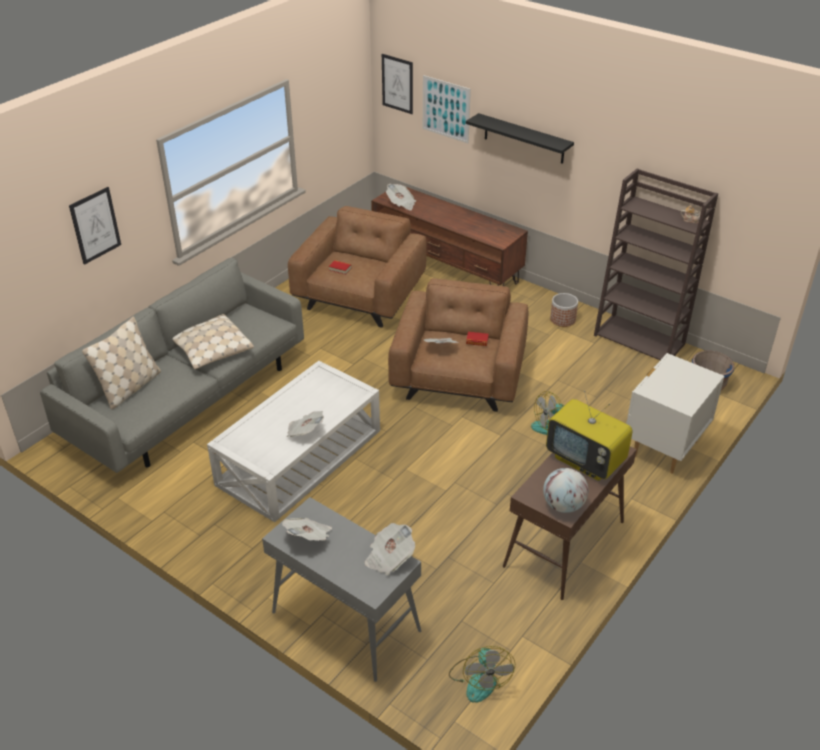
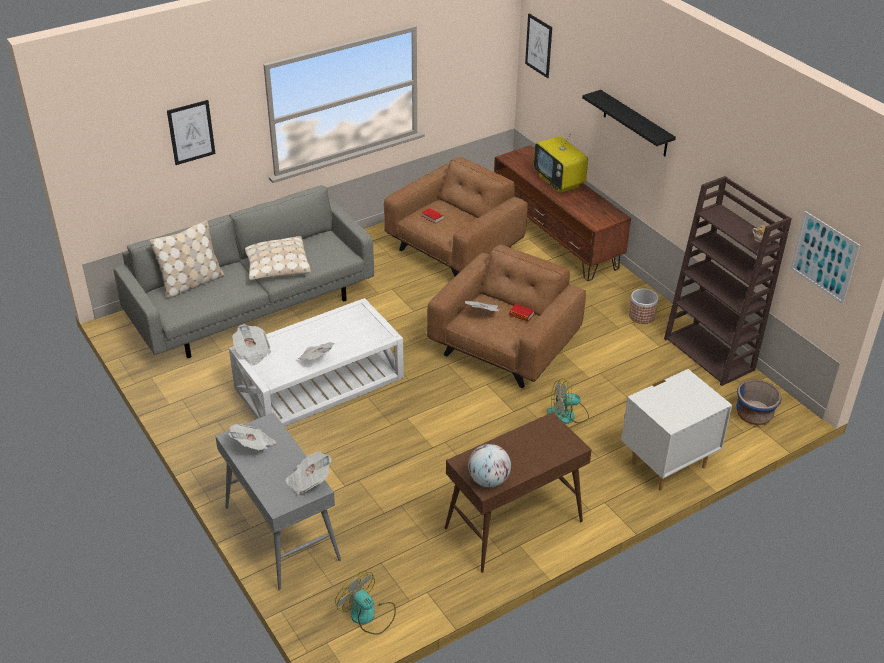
camera: 20 degrees right, 0 degrees up
(401, 204) = (521, 166): newspaper -> newspaper (252, 352)
(446, 109) = (575, 79): picture -> picture (824, 257)
(479, 679) = (368, 615): fan -> fan turned 120 degrees clockwise
(586, 461) = (536, 447): television -> television (559, 182)

